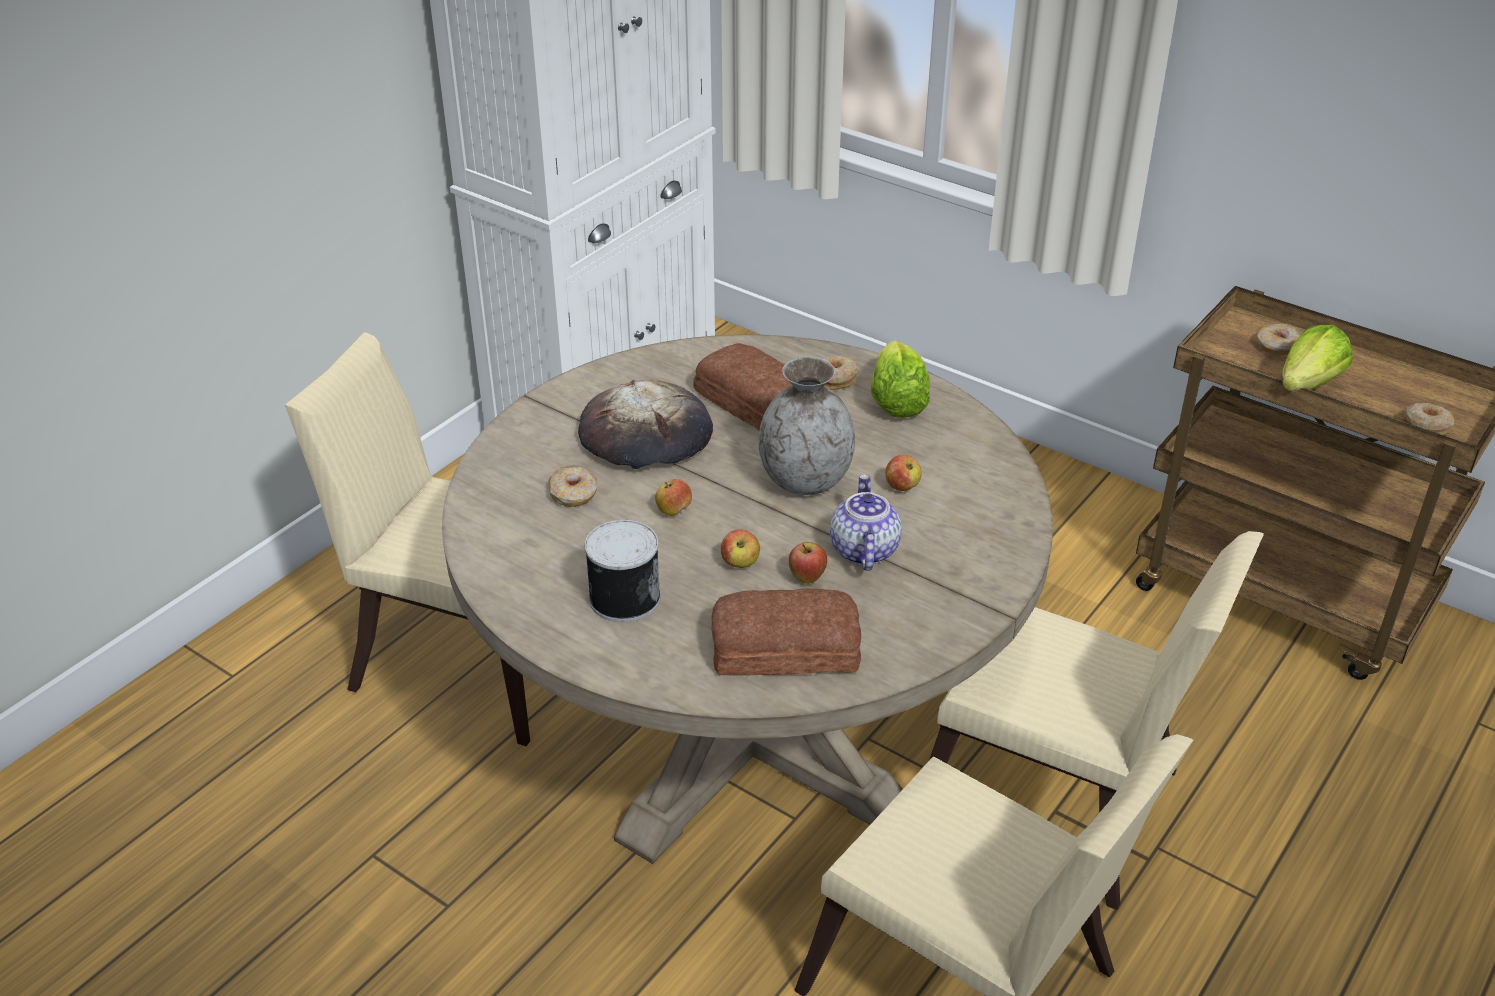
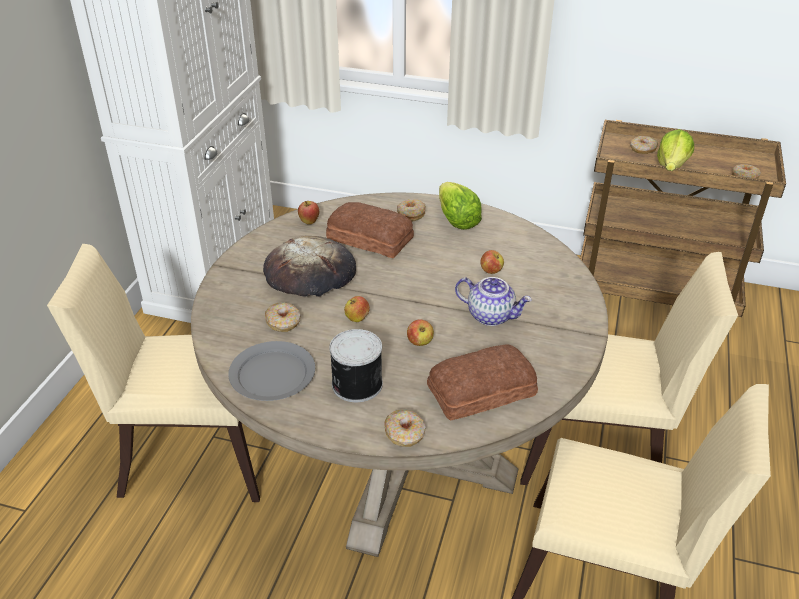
camera: 20 degrees left, 0 degrees up
(523, 558) = (271, 374): none -> grey plate
(650, 676) = (405, 433): none -> donut
(805, 480) = (429, 280): grey vase -> none
(807, 578) = (468, 342): apple -> apple (309, 222)
(863, 549) = (491, 315): teapot -> teapot turned 135 degrees clockwise

